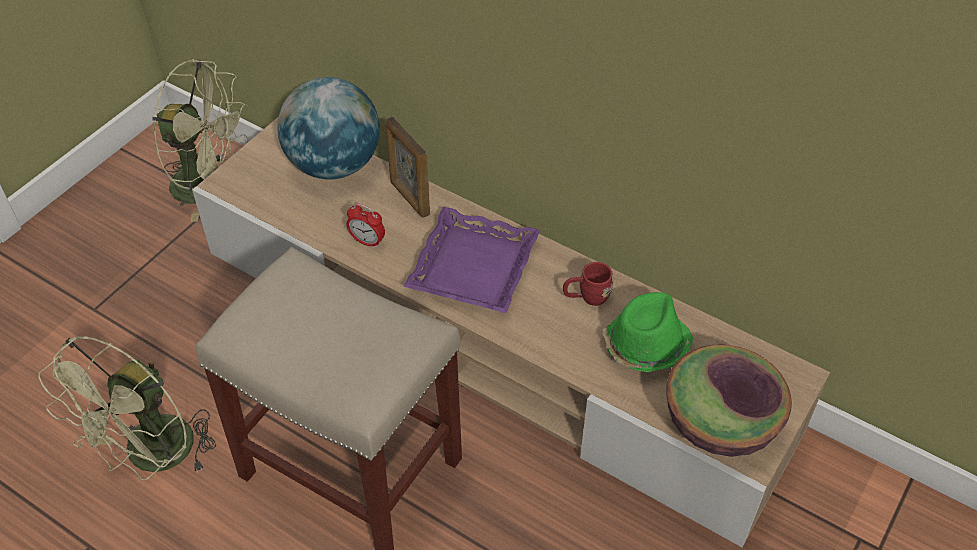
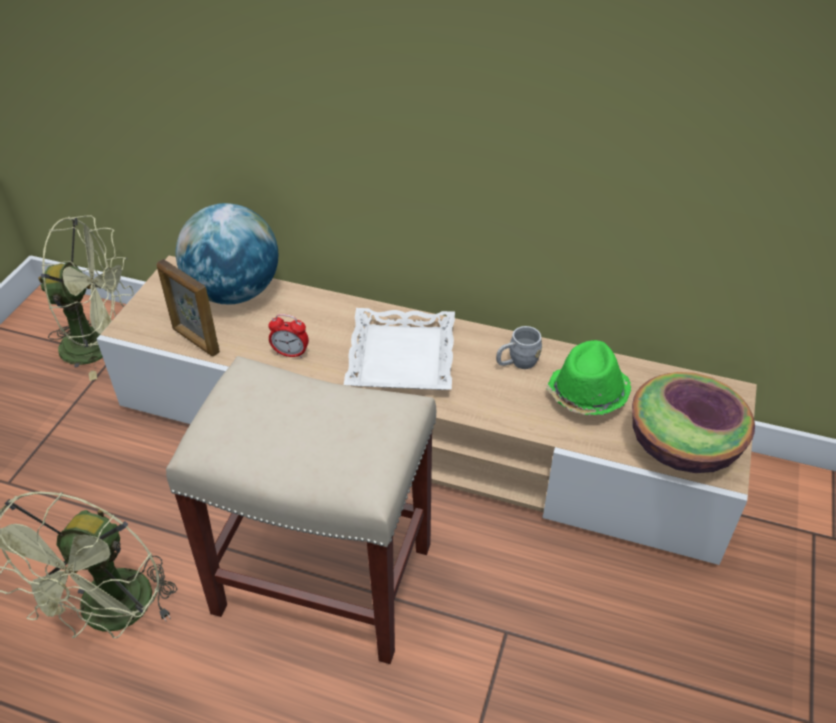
camera: 15 degrees left, 5 degrees down
(409, 198) = (318, 308): picture frame -> picture frame (195, 341)
(474, 268) = (402, 357): purple tray -> white tray
(587, 297) = (517, 363): red mug -> grey mug

